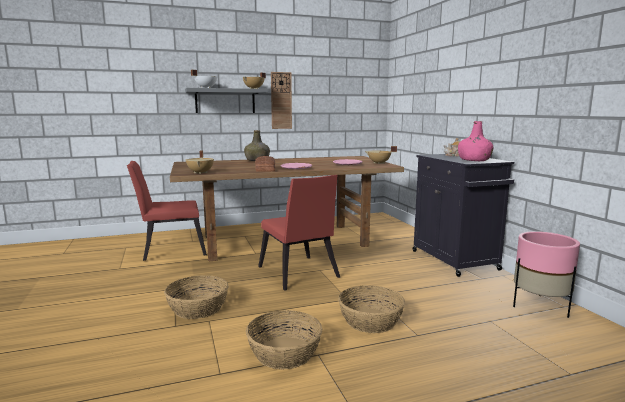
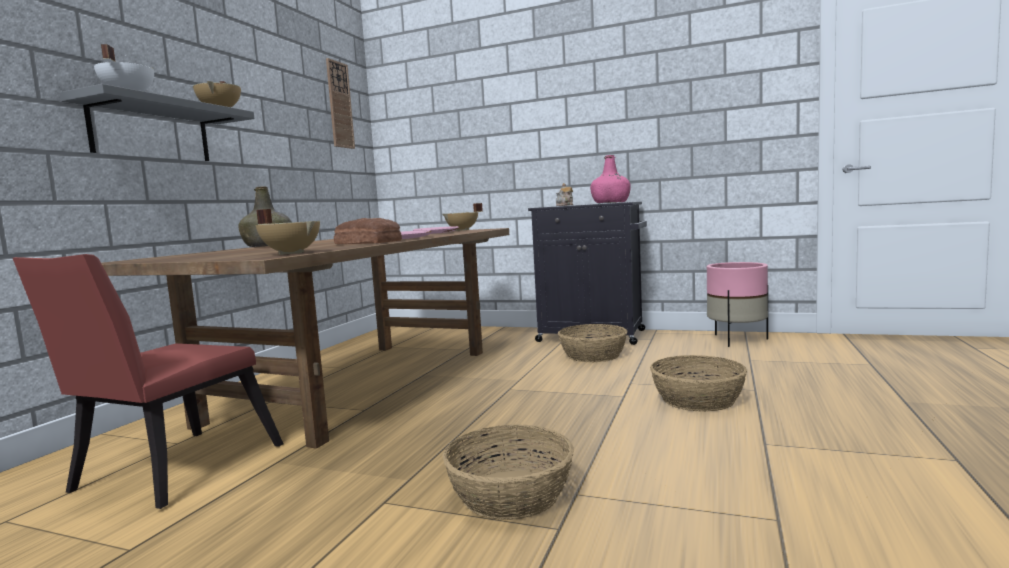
camera: 50 degrees left, 5 degrees down
(281, 100) = (248, 141): wall clock -> wall clock (339, 105)
(284, 353) = (745, 462): basket -> basket (593, 355)
(299, 274) = (503, 402): red chair -> none

